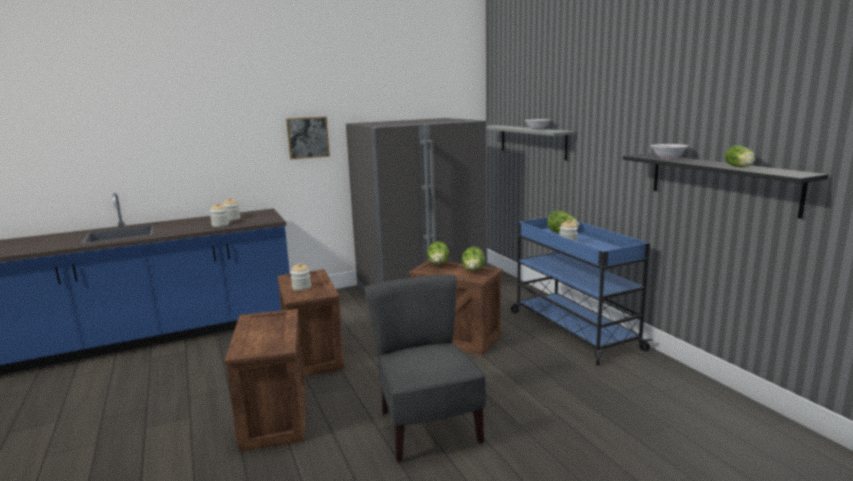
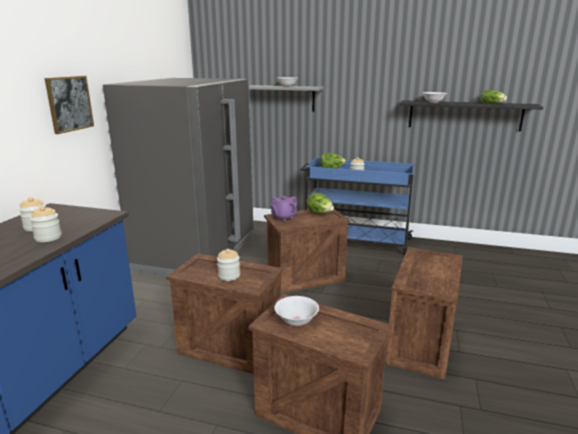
camera: 50 degrees left, 5 degrees up
(261, 324) = (296, 321): none -> white bowl
(427, 427) = (419, 344): grey chair -> crate
(438, 265) = (283, 217): lettuce -> purple teapot

